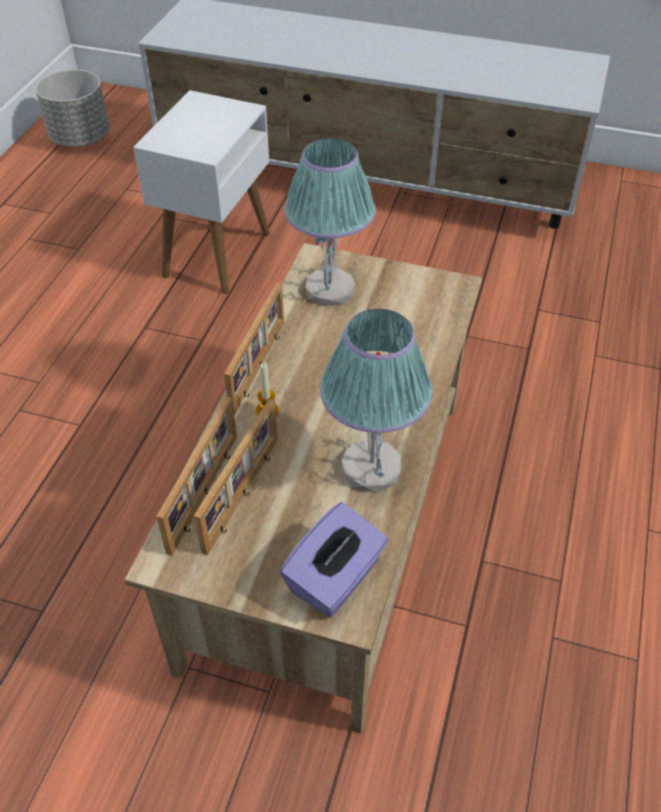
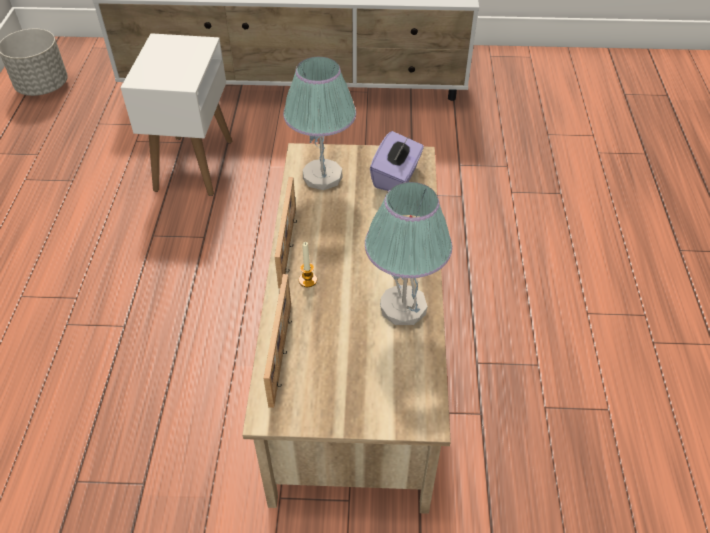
camera: 15 degrees left, 0 degrees up
(243, 494) = (312, 348): picture frame -> none
(335, 578) = (406, 395): purple tissue box -> purple tissue box (396, 177)

